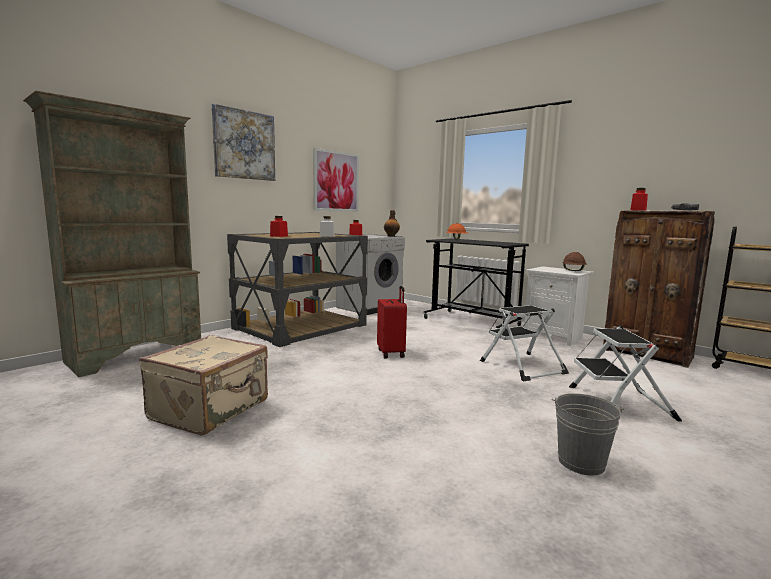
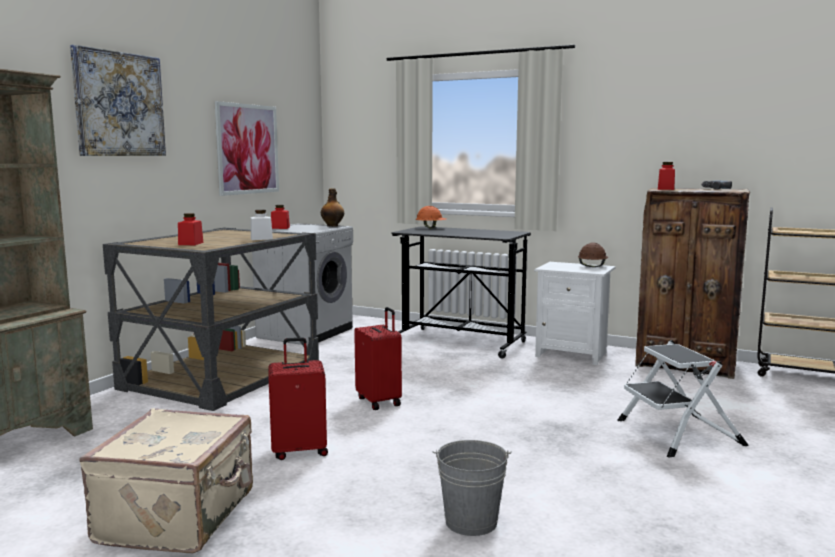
camera: 15 degrees left, 0 degrees up
(317, 378) = (299, 451): none -> red suitcase
(522, 365) = (553, 399): step ladder -> none
(581, 462) = (666, 509): grey bucket -> grey bucket (471, 522)

